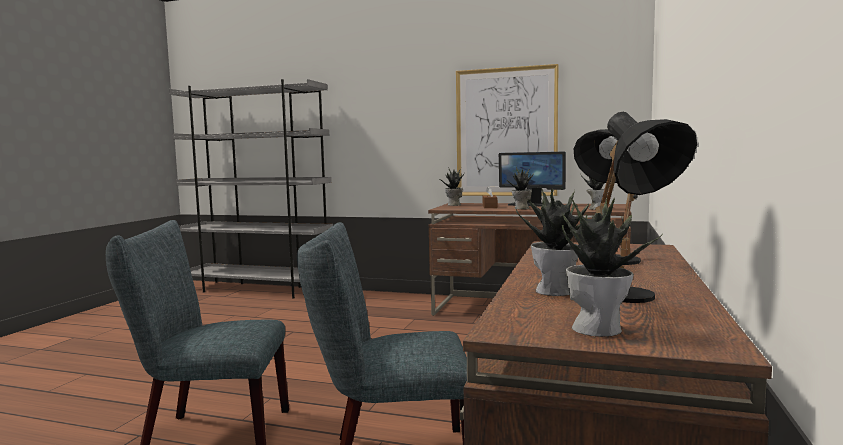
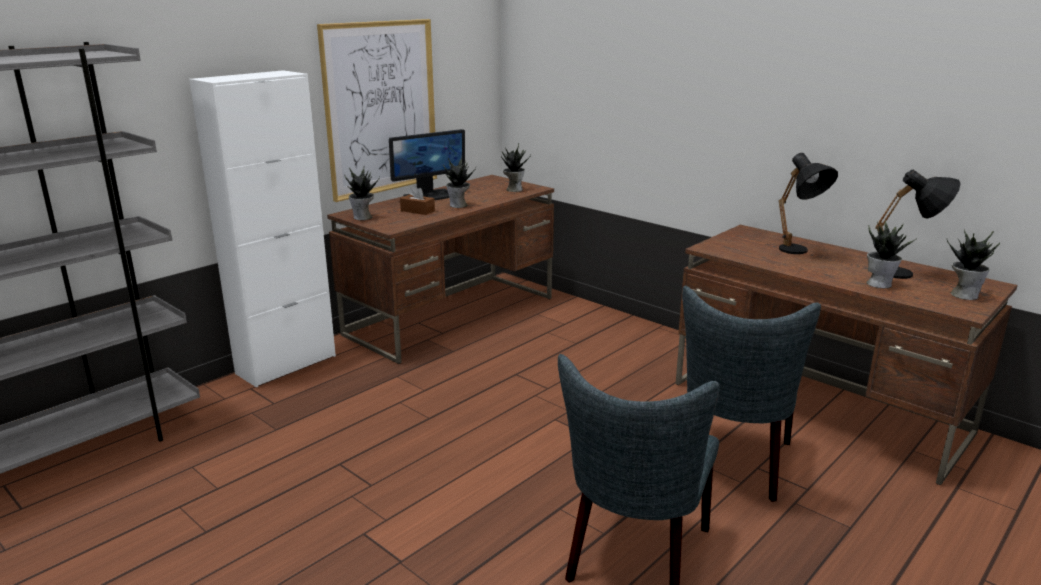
camera: 65 degrees left, 15 degrees up
(397, 296) = (286, 364): none -> white cabinet

